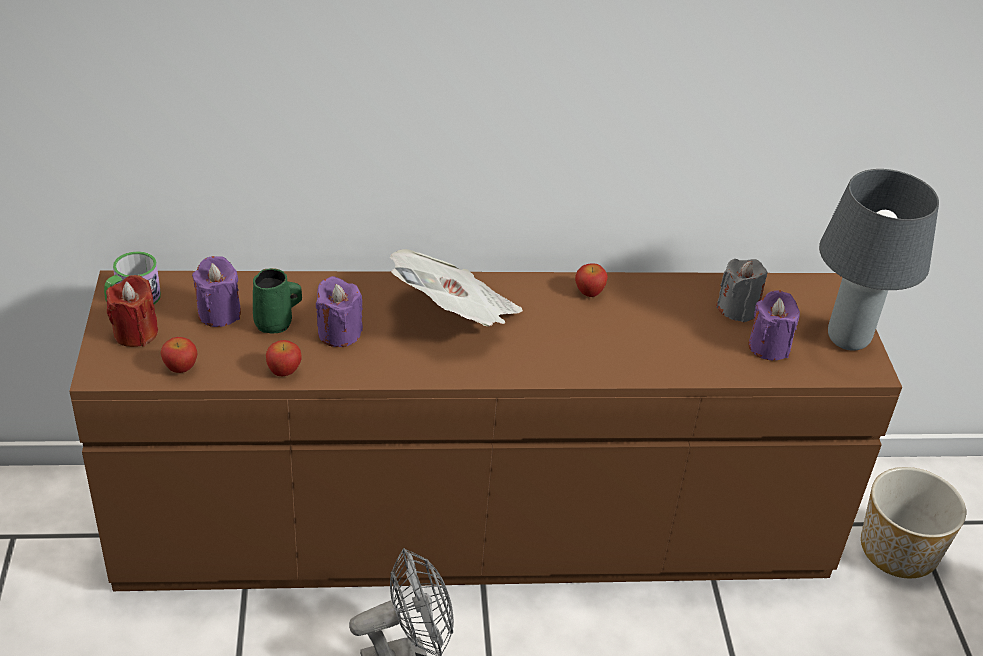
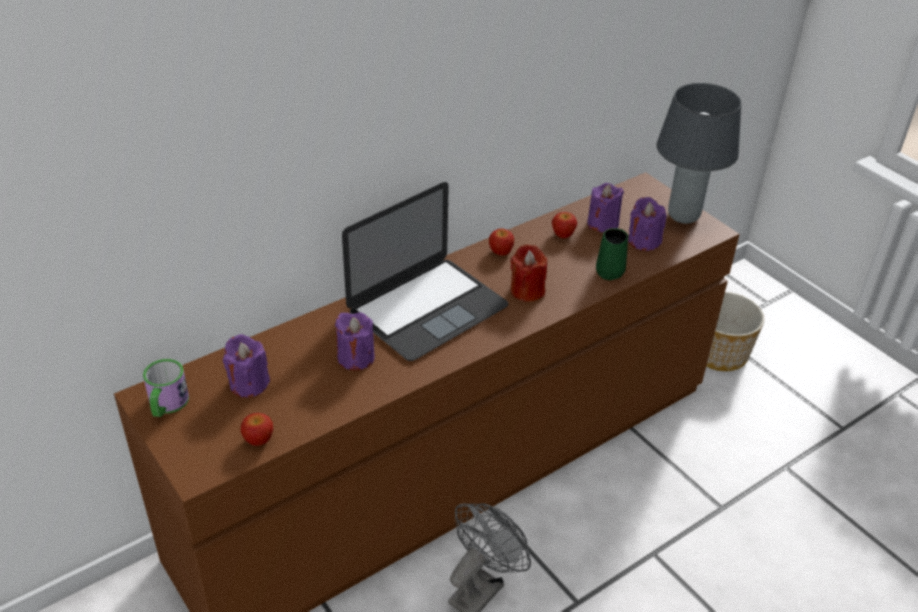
camera: 30 degrees left, 0 degrees up
(135, 333) = (195, 430): red candle -> red candle (527, 291)
(275, 323) = (301, 372): green mug -> green mug (611, 271)
(284, 370) = (342, 404): apple -> apple (563, 234)
(455, 316) = (427, 308): newspaper -> laptop
(738, 309) = (603, 224): grey candle -> purple candle

